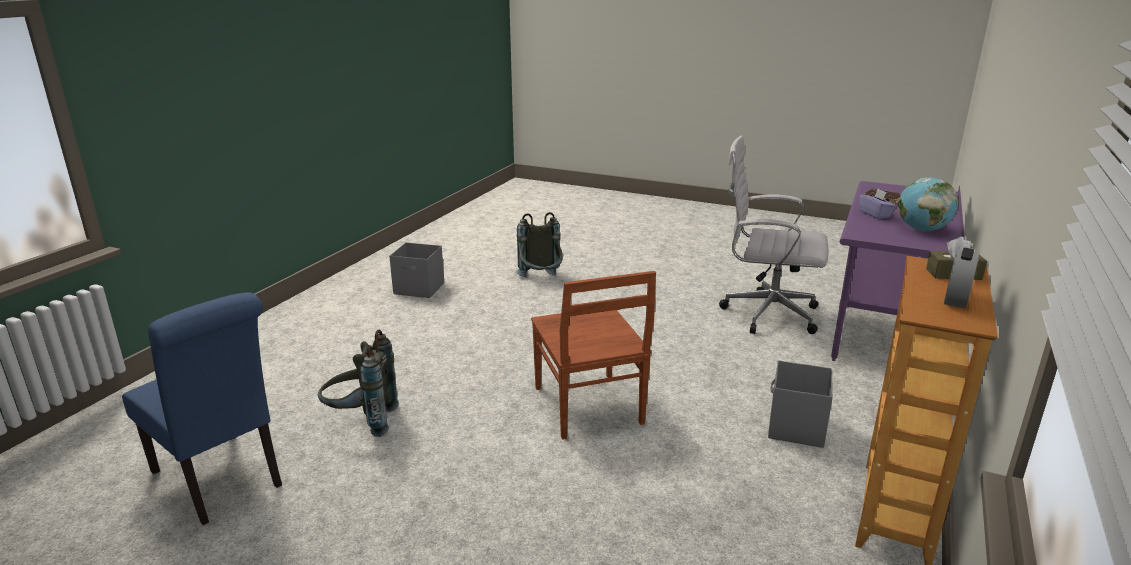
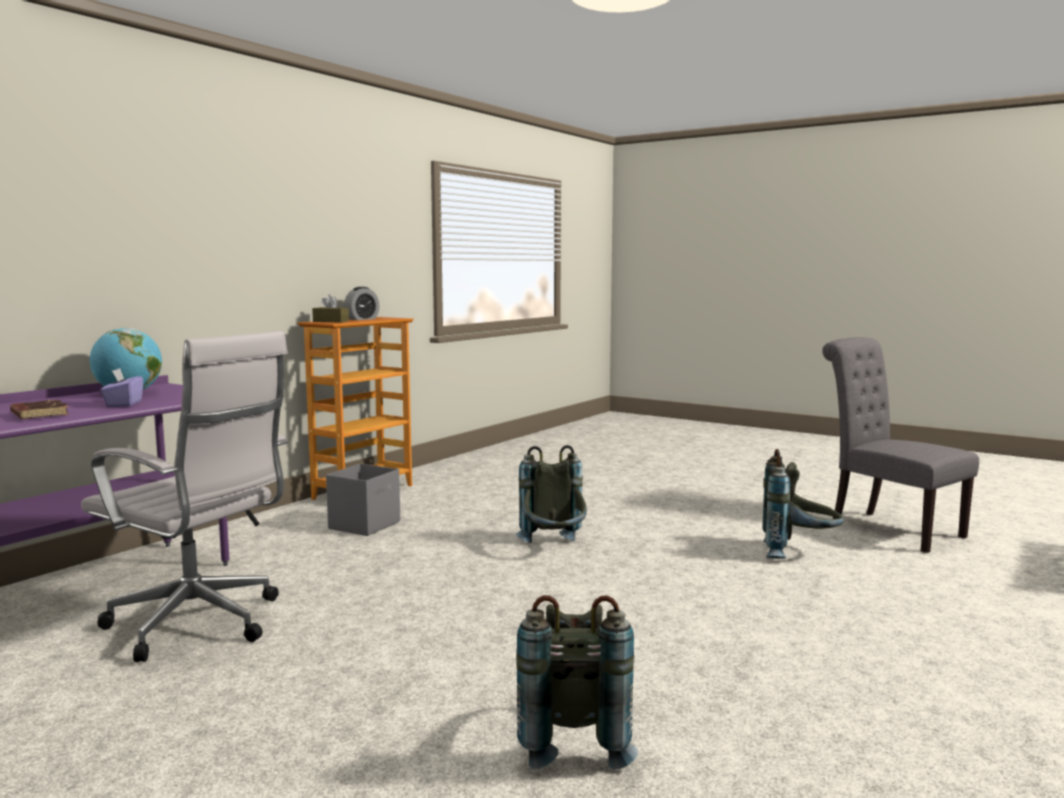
camera: 170 degrees left, 15 degrees down
(221, 481) = (888, 529): blue chair -> grey chair
(419, 289) = (875, 744): grey storage box -> none
(588, 407) = (554, 548): brown chair -> grey backpack

